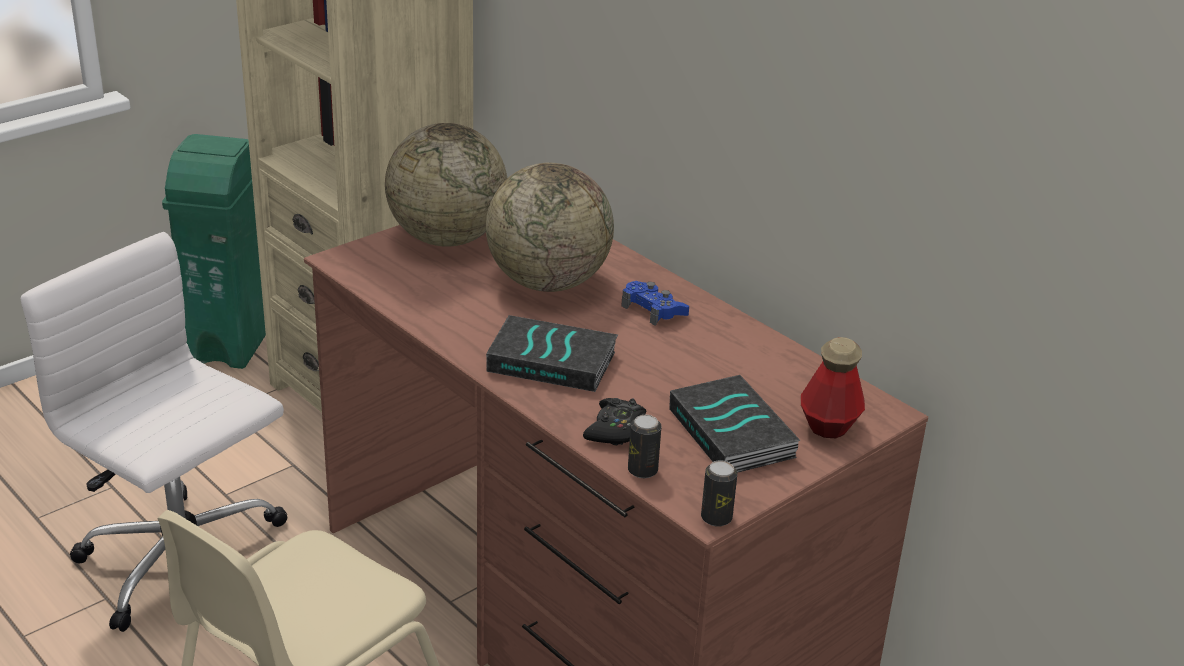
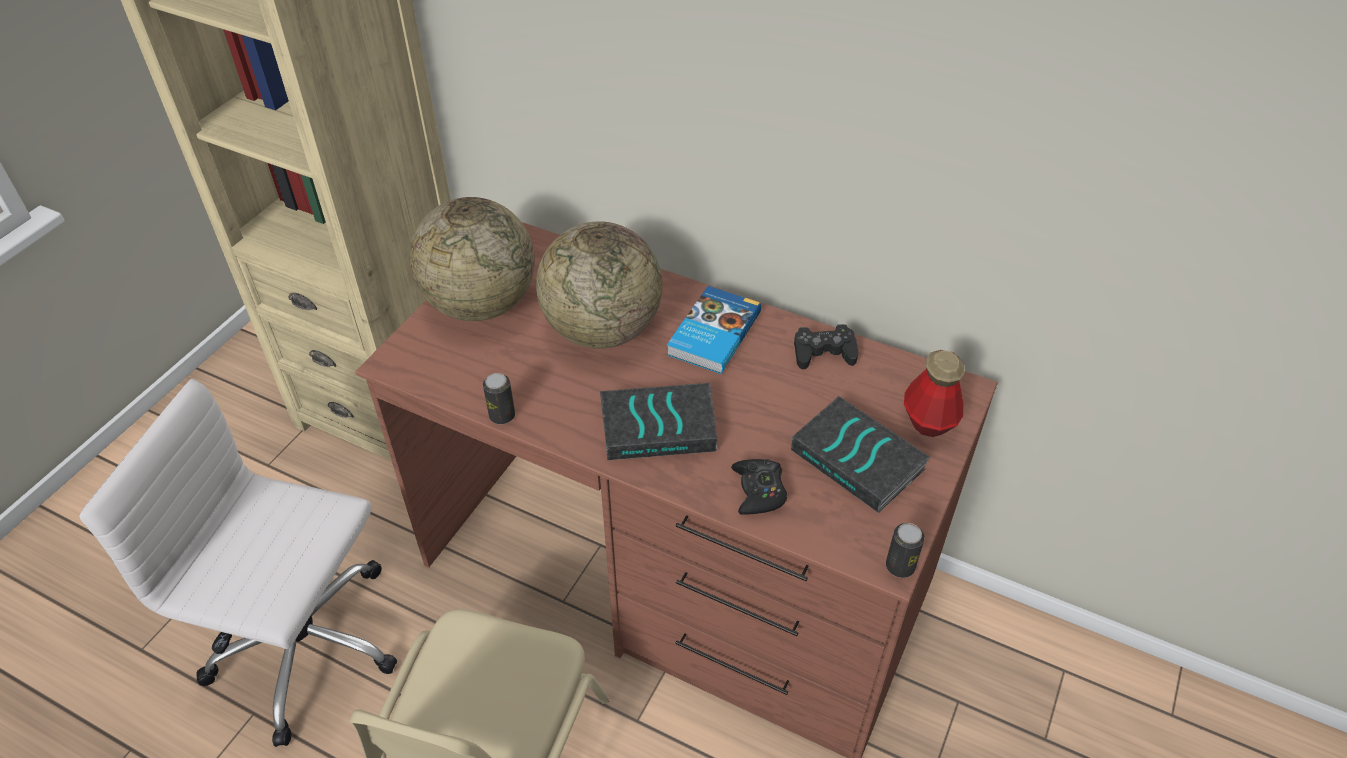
camera: 20 degrees left, 15 degrees up
(233, 340) = (236, 389): green trash can -> none
(642, 470) = (808, 533): can -> can (502, 415)
(653, 310) = (712, 333): blue game controller -> book
(757, 350) = (823, 352): none -> black game controller

